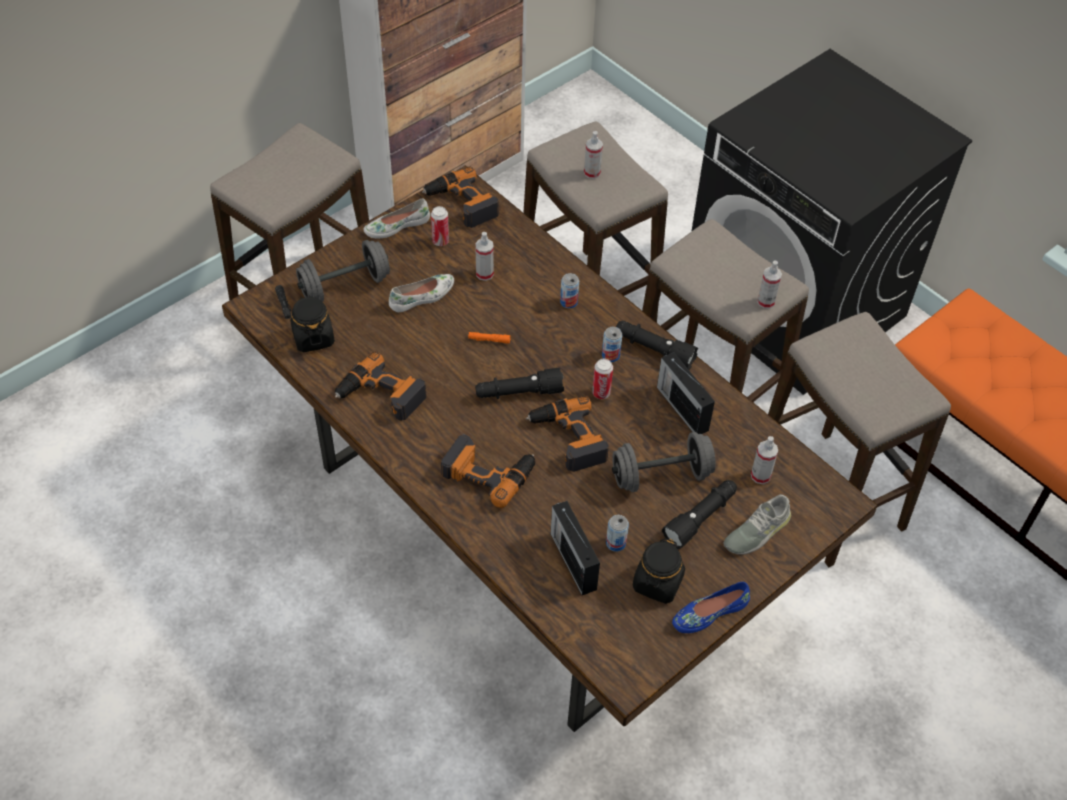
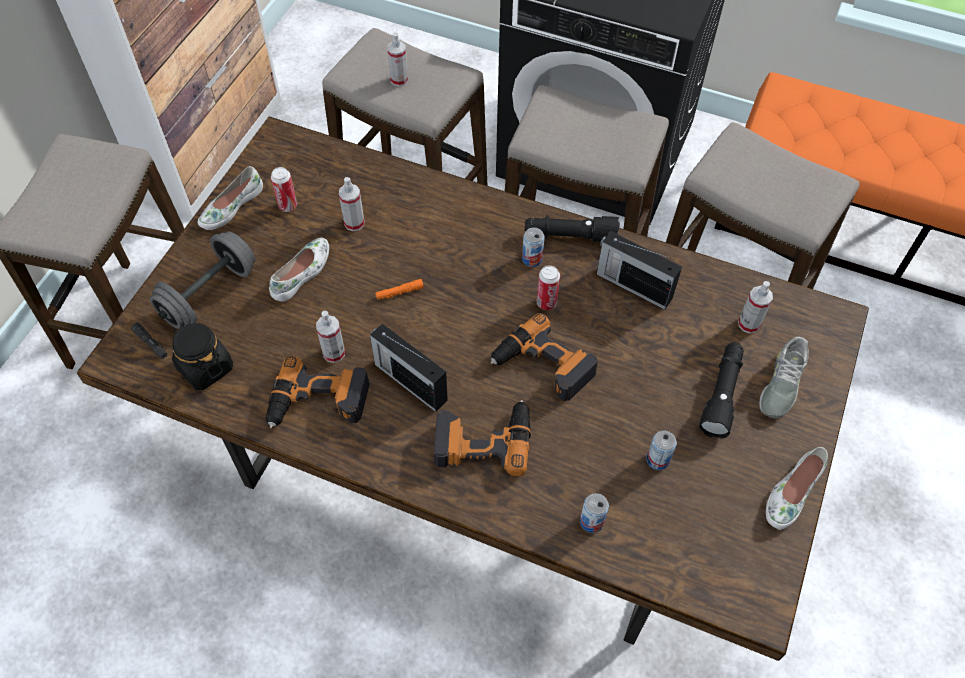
camera: 25 degrees left, 5 degrees up
(461, 204) = (287, 158): power drill -> none
(518, 393) = (463, 337): black flashlight -> none
(568, 302) = (457, 219): can -> can (591, 521)
(573, 560) = (626, 499): radio -> radio (409, 381)
(657, 583) = (724, 485): black jar -> none
(661, 475) = (657, 365): grey dumbbell -> none
(709, 612) = (792, 492): blue shoe -> white shoe
(766, 302) = (640, 147): spray bottle -> spray bottle (334, 353)

